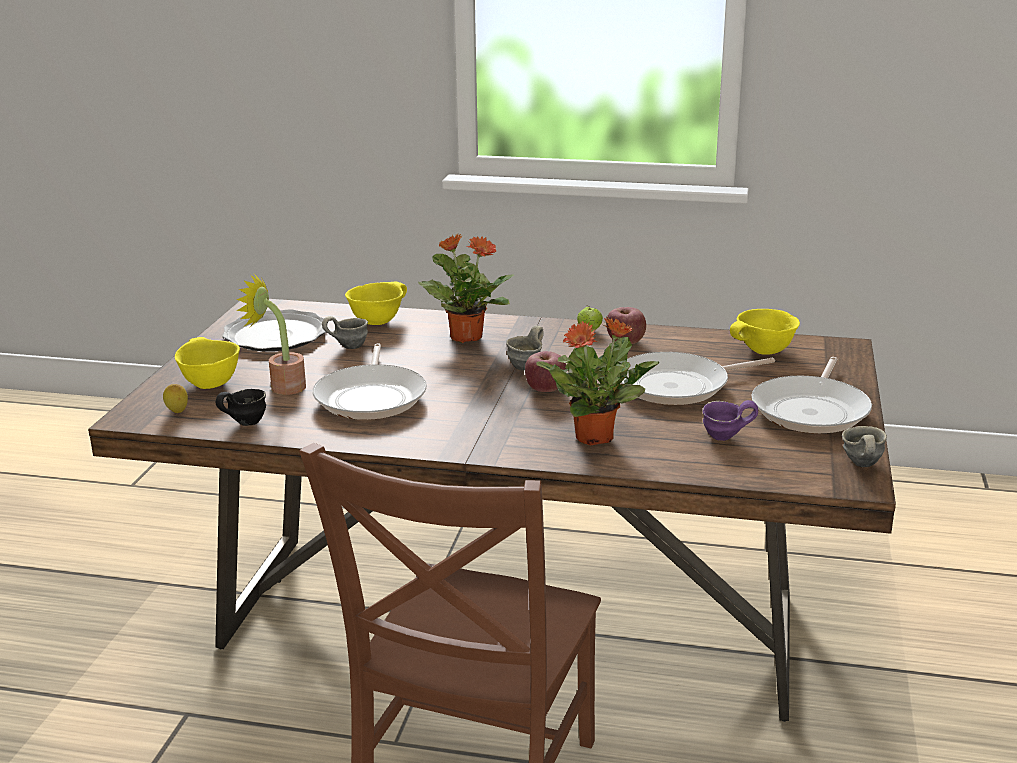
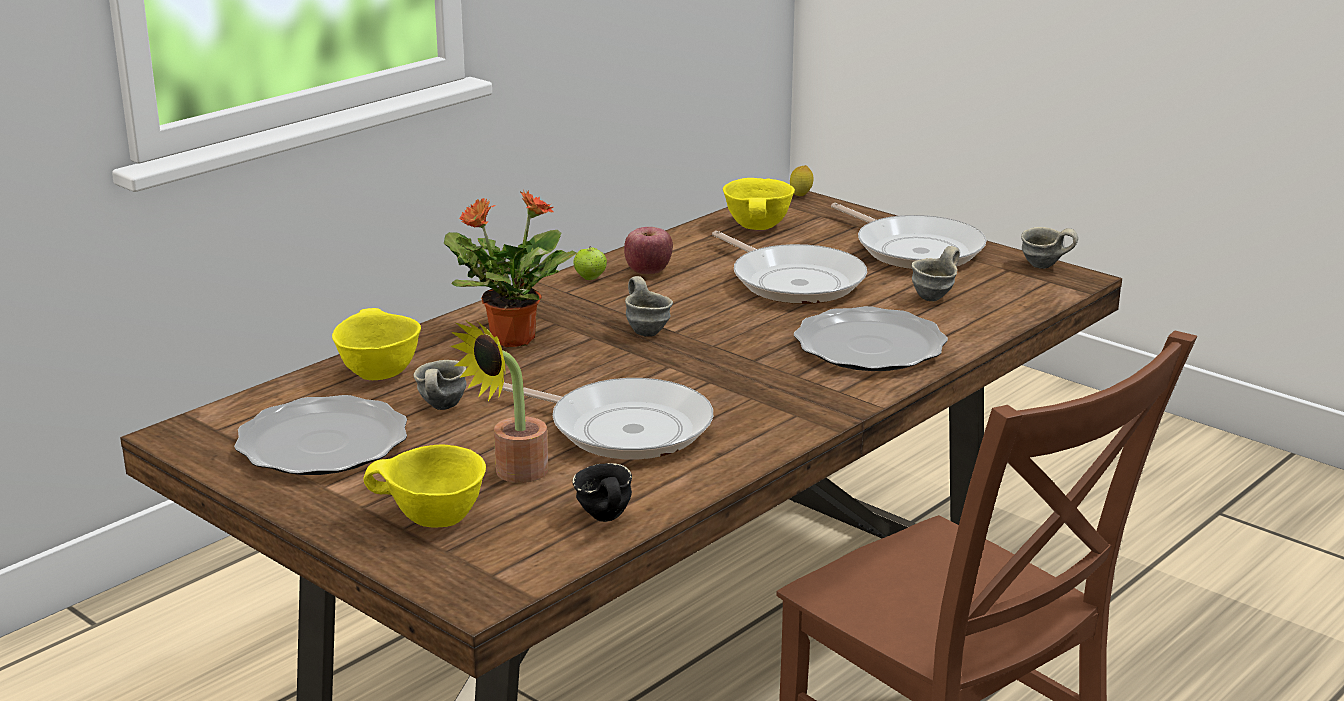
camera: 60 degrees left, 0 degrees up
(177, 413) = (507, 559): lemon -> lemon (801, 196)
(545, 389) = (723, 338): apple -> none
(596, 437) = (871, 346): potted plant -> plate
(678, 386) = (793, 281): frying pan -> frying pan turned 45 degrees counterclockwise
(725, 439) = (937, 297): purple mug -> grey mug

